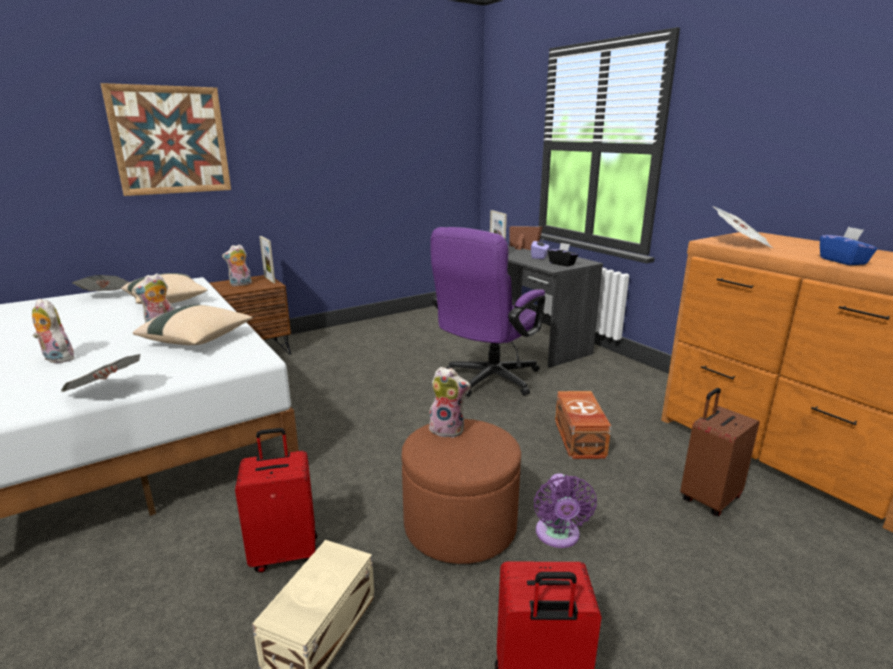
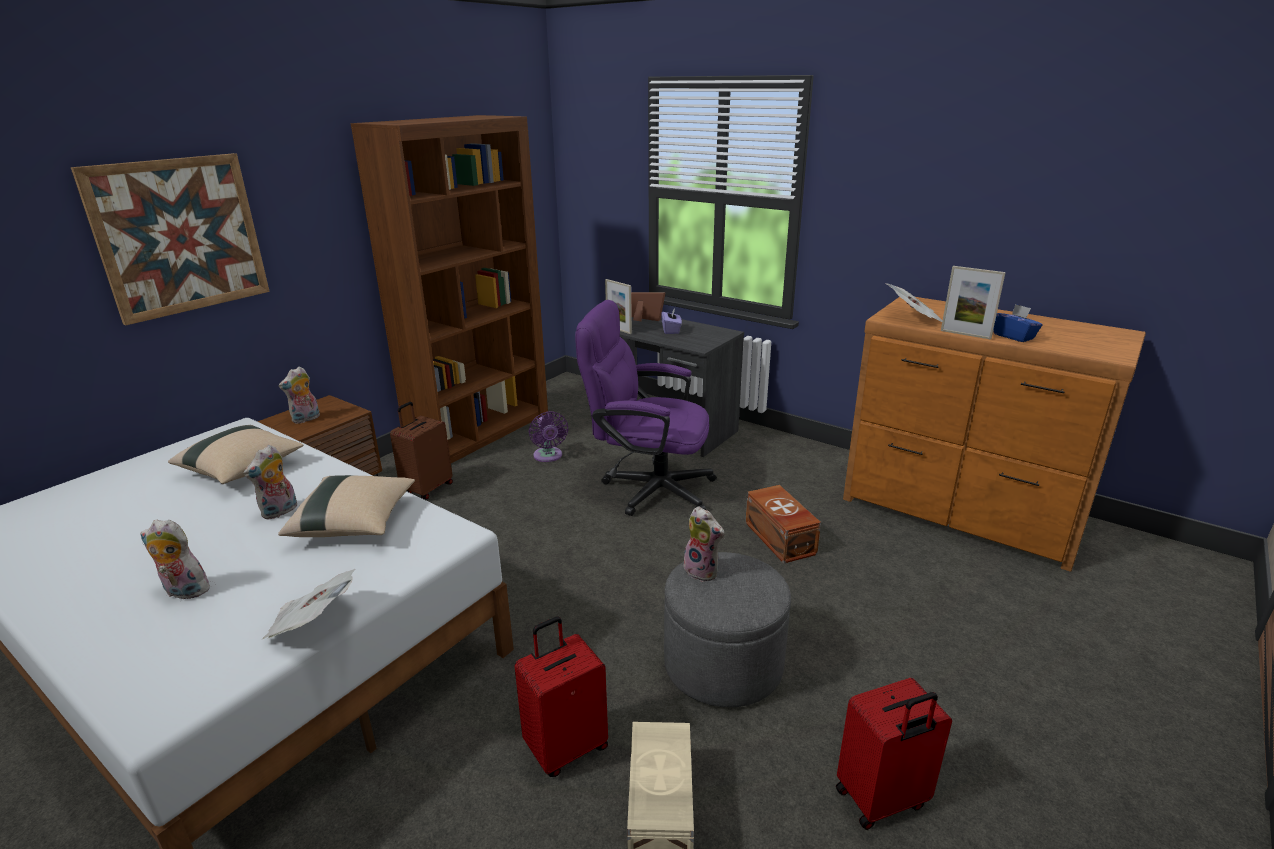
camera: 20 degrees left, 5 degrees up
(106, 296) = (133, 475): newspaper -> none
(269, 279) = (339, 404): picture frame -> picture frame (965, 334)
(387, 325) = (480, 431): none -> brown bookcase
(448, 429) = (703, 571): plush toy -> plush toy turned 45 degrees clockwise
(460, 525) = (723, 664): brown ottoman -> grey ottoman
(487, 381) = (648, 488): purple office chair -> purple office chair turned 90 degrees clockwise
(558, 536) = (818, 649): purple fan -> purple fan (548, 456)
(562, 264) = (703, 338): black tissue box -> none
(708, 498) = (923, 575): brown suitcase -> brown suitcase (427, 488)

